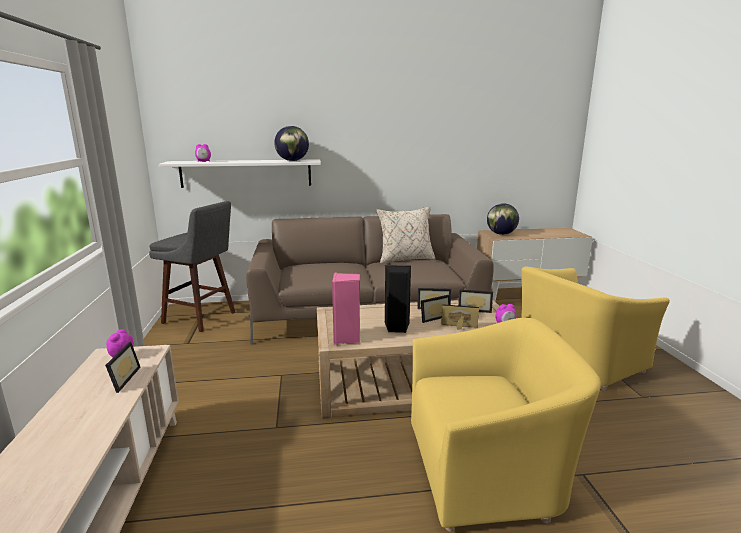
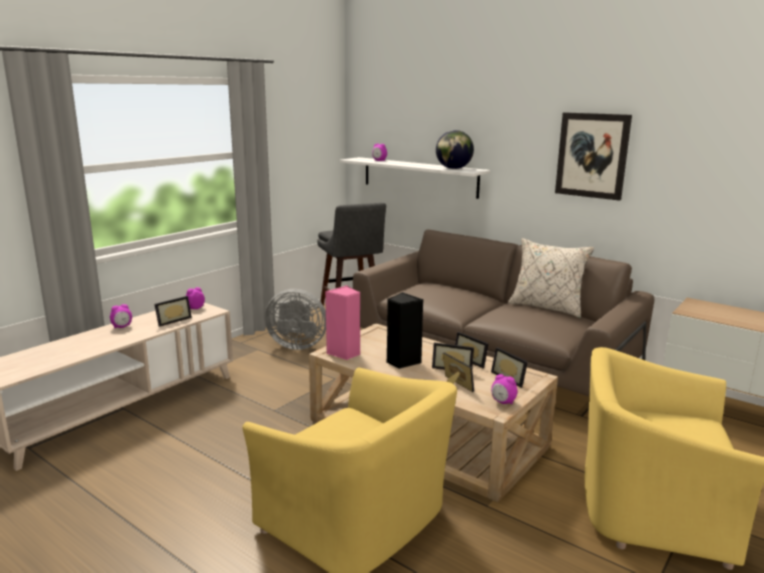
camera: 45 degrees right, 0 degrees up
(61, 415) = (122, 327): none -> alarm clock
(195, 363) = (297, 345): none -> grey fan
(404, 140) = (592, 155): none -> picture
(501, 234) = (707, 309): globe -> none

